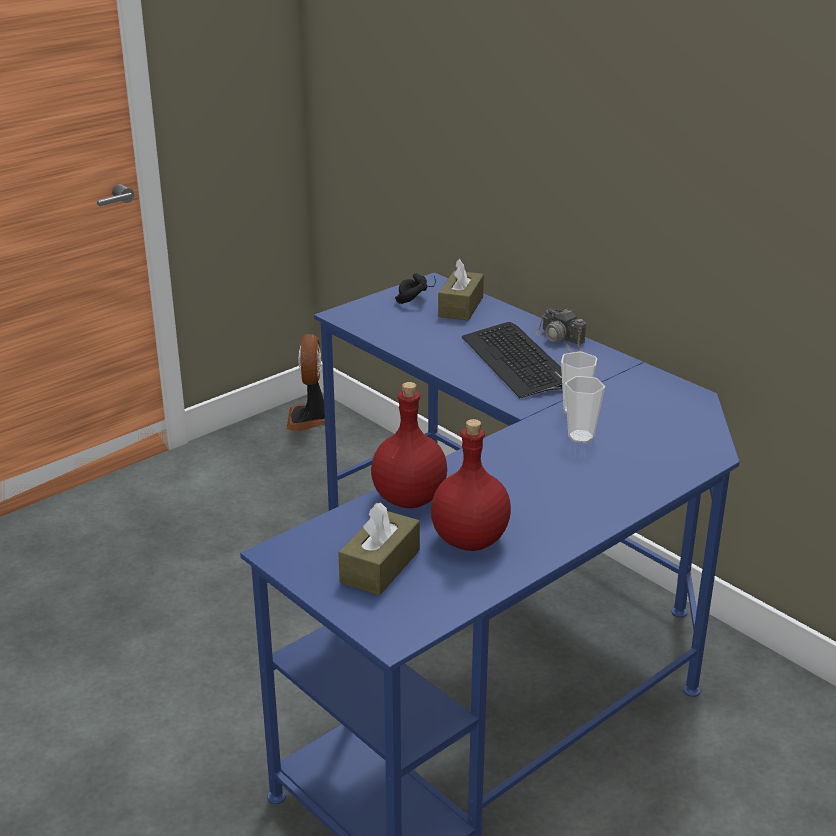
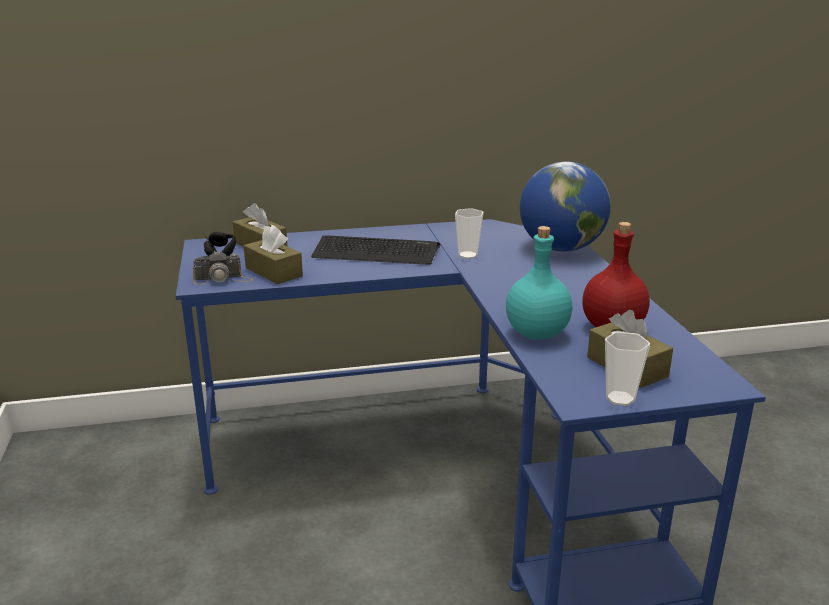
camera: 60 degrees left, 5 degrees down
(310, 419) = (50, 453): fan -> none
(407, 333) = (273, 272): none -> brown tissue box
(410, 498) = (536, 333): red bottle -> turquoise bottle
(562, 340) = (363, 233): camera -> camera (223, 279)
(581, 437) = (505, 263): cup -> cup (620, 399)
(675, 460) = (561, 248): none -> globe

